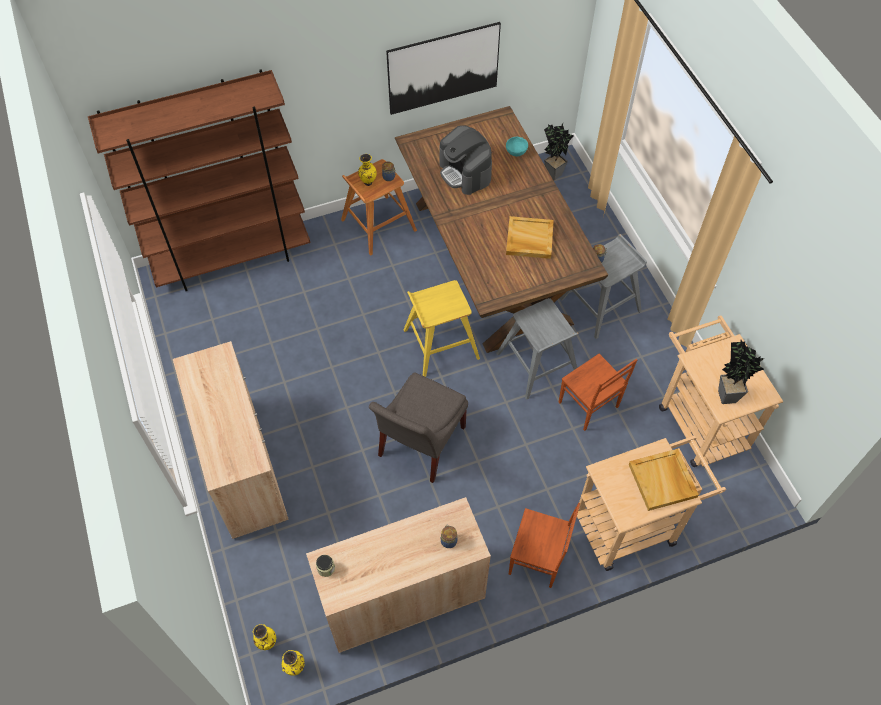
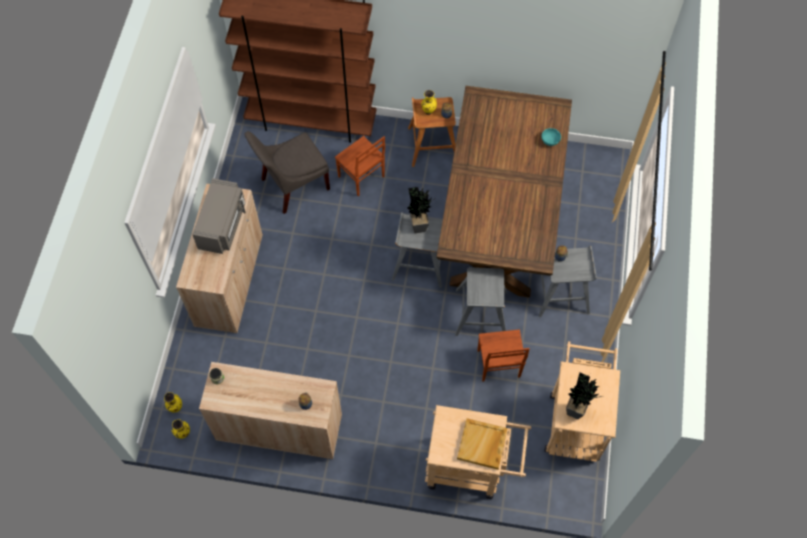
camera: 30 degrees right, 5 degrees up
(221, 394) = (223, 225): none -> grey microwave
(419, 444) = (357, 328): grey chair -> grey chair (292, 185)
(440, 344) = (419, 261): yellow stool -> grey stool
(443, 68) = (517, 51): picture -> none
(465, 173) = (499, 140): coffee machine -> none
(529, 239) = (511, 216): beige tray -> none
(537, 559) = (386, 453): brown chair -> brown chair (361, 177)
(553, 172) = (598, 165): potted plant -> potted plant (420, 225)

